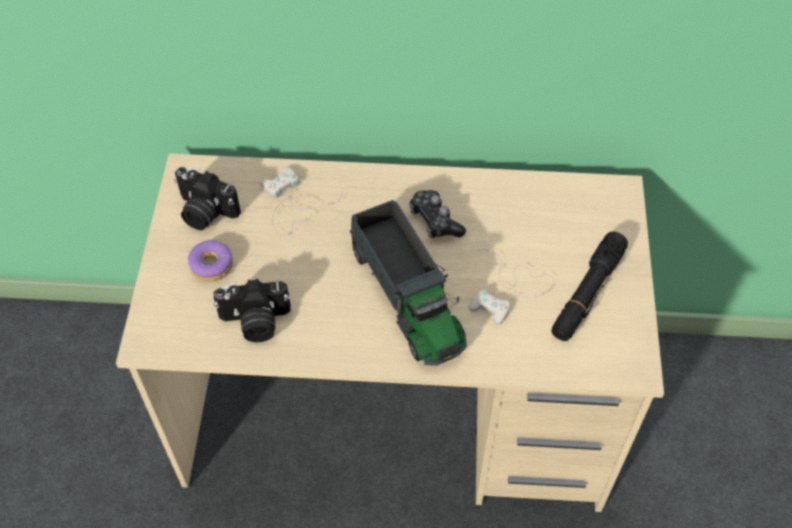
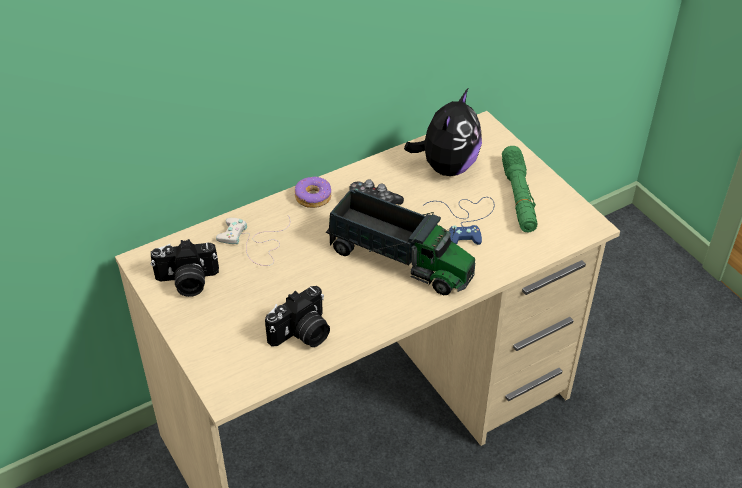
camera: 35 degrees left, 10 degrees down
(212, 265) = (230, 314): donut -> donut (313, 197)
(509, 289) = (466, 220): white game controller -> blue game controller
(541, 219) = (446, 167): none -> plush toy
(587, 293) = (518, 196): black flashlight -> green flashlight

